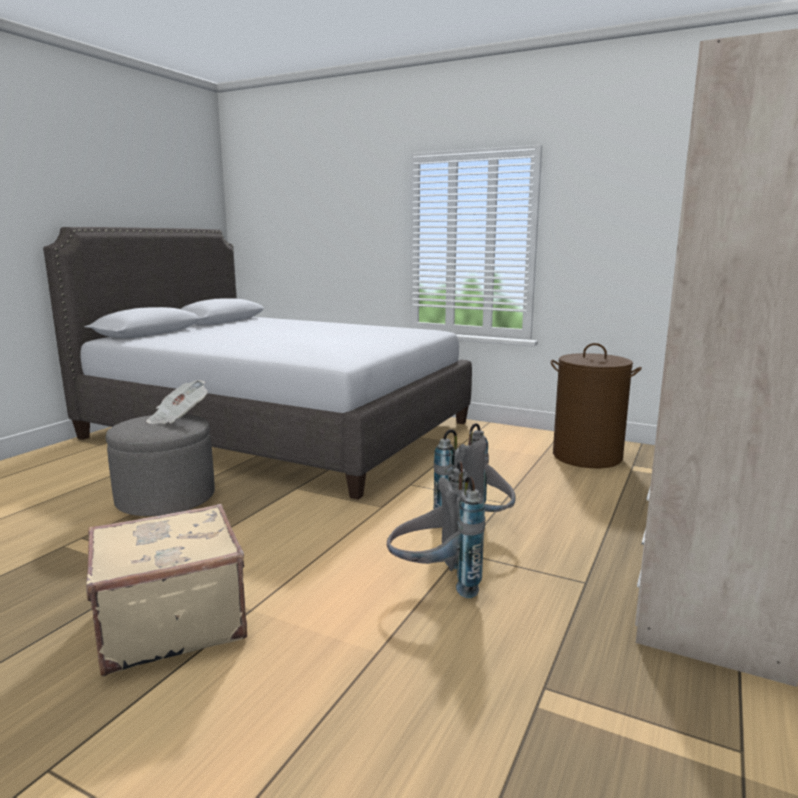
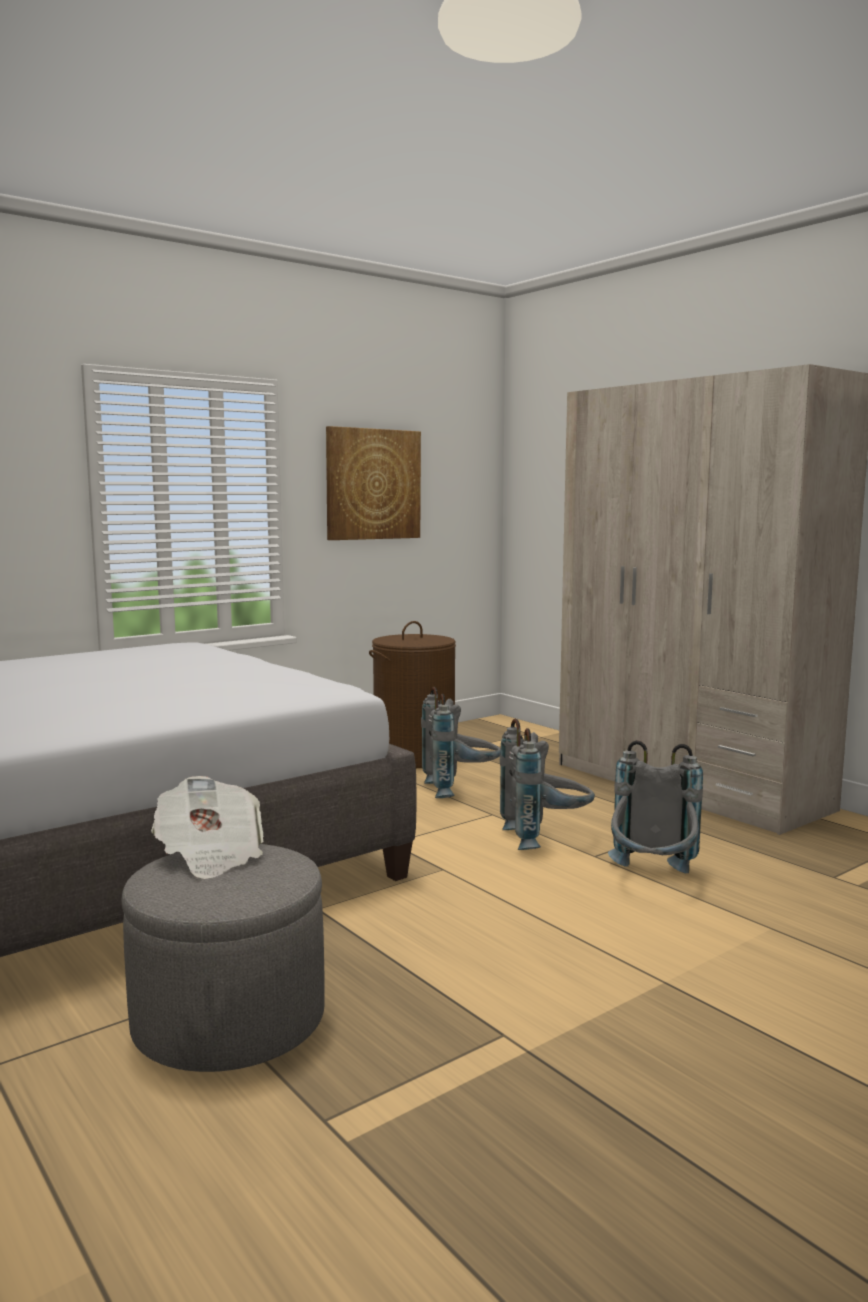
camera: 65 degrees left, 5 degrees down
(169, 623) = (676, 1040): beige suitcase -> none
(539, 483) = (460, 789): none -> grey backpack
(626, 224) = (373, 484): none -> picture

